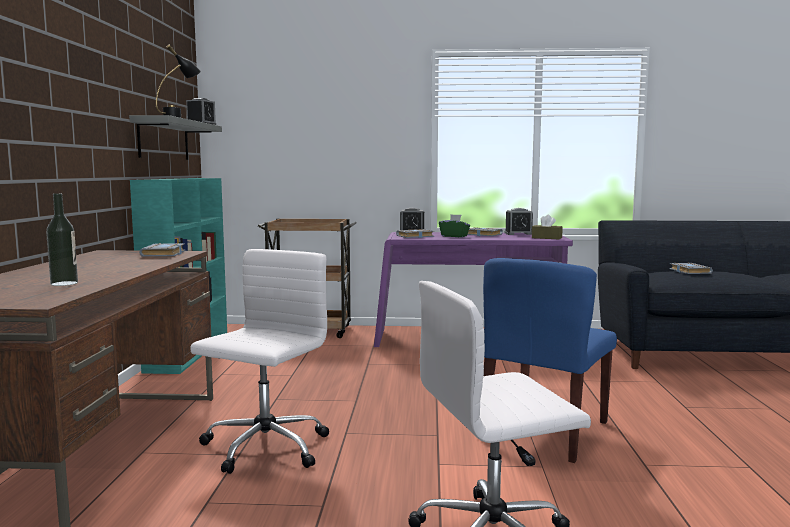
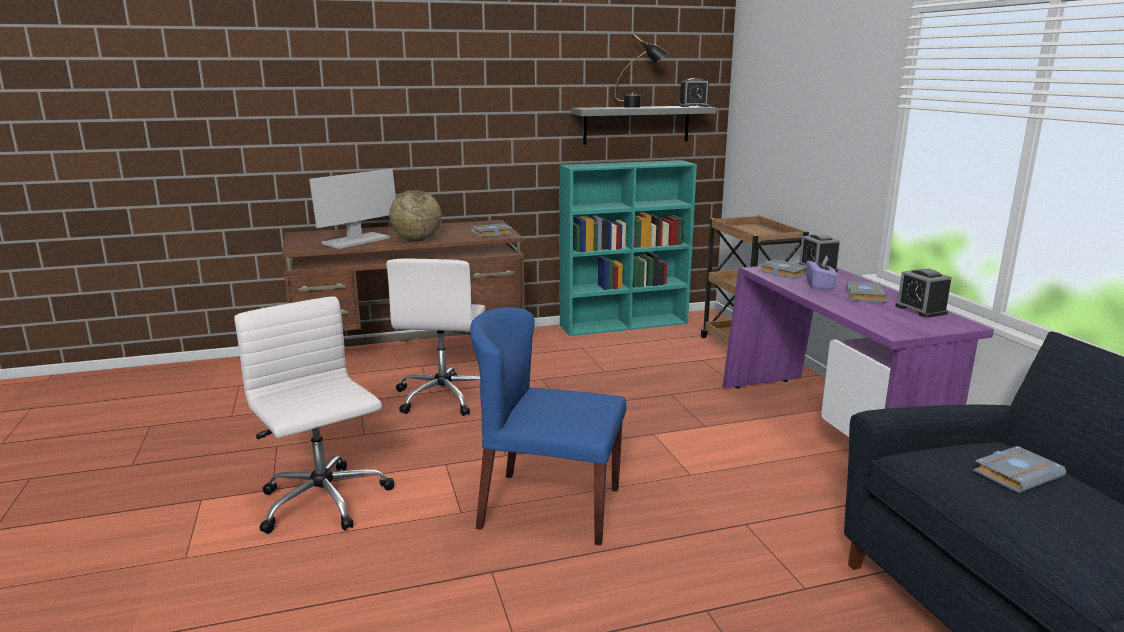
camera: 70 degrees right, 10 degrees up
(64, 283) = (356, 241): bottle -> monitor
(131, 269) = (416, 240): none -> globe
(264, 448) = (444, 397): white office chair -> white office chair turned 90 degrees clockwise
(454, 236) = (820, 286): green tissue box -> purple tissue box
(546, 238) = (891, 326): brown tissue box -> none

